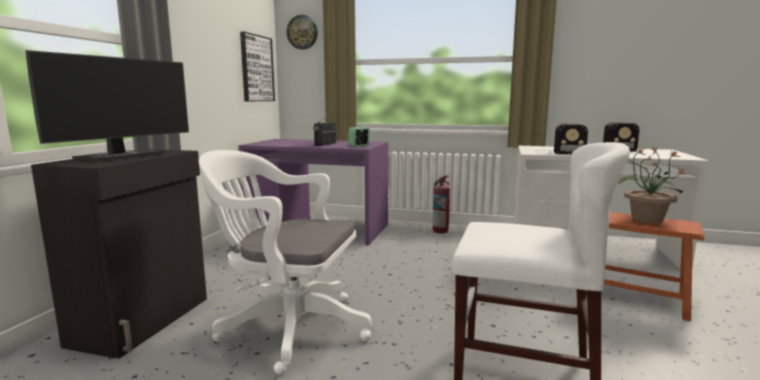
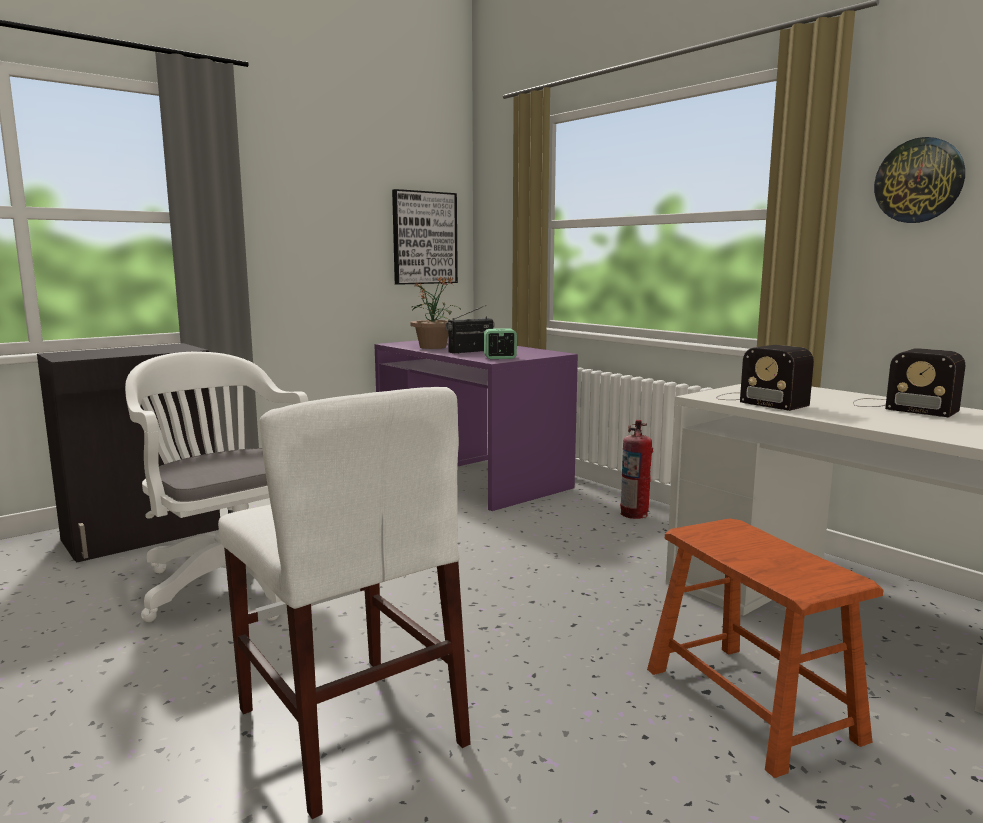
camera: 35 degrees right, 0 degrees up
(121, 156) = (123, 351): monitor -> none
(302, 32) = (499, 181): wall clock -> wall clock (919, 180)
(646, 219) = (779, 553): potted plant -> potted plant (433, 347)

